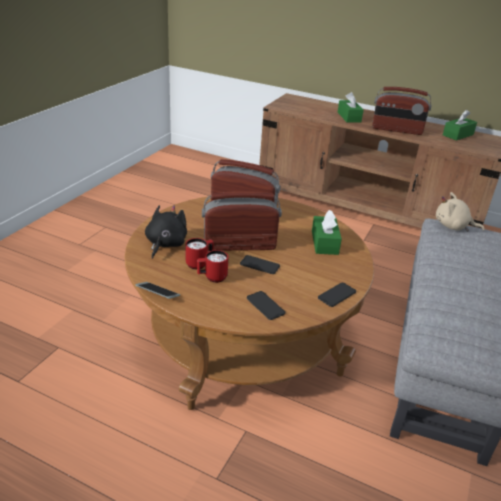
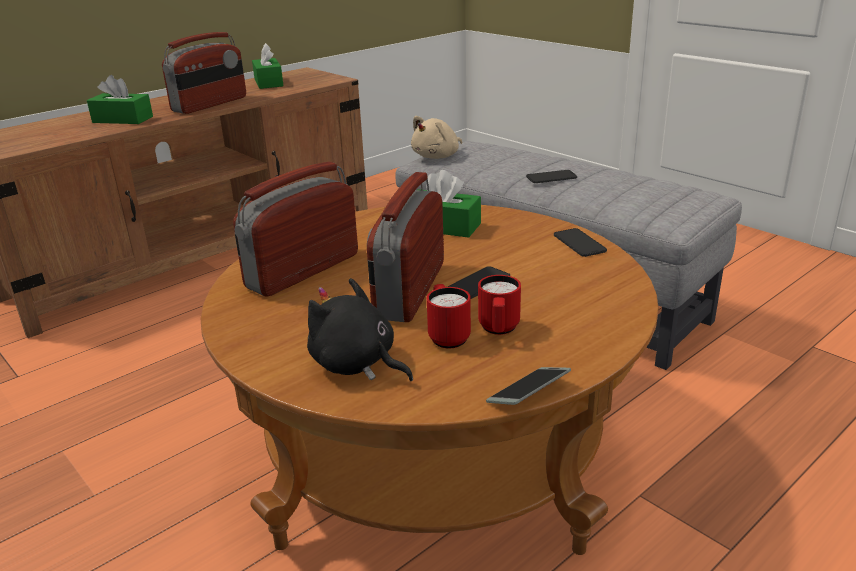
camera: 65 degrees left, 5 degrees down
(265, 305) = (592, 297): phone -> phone (551, 177)

